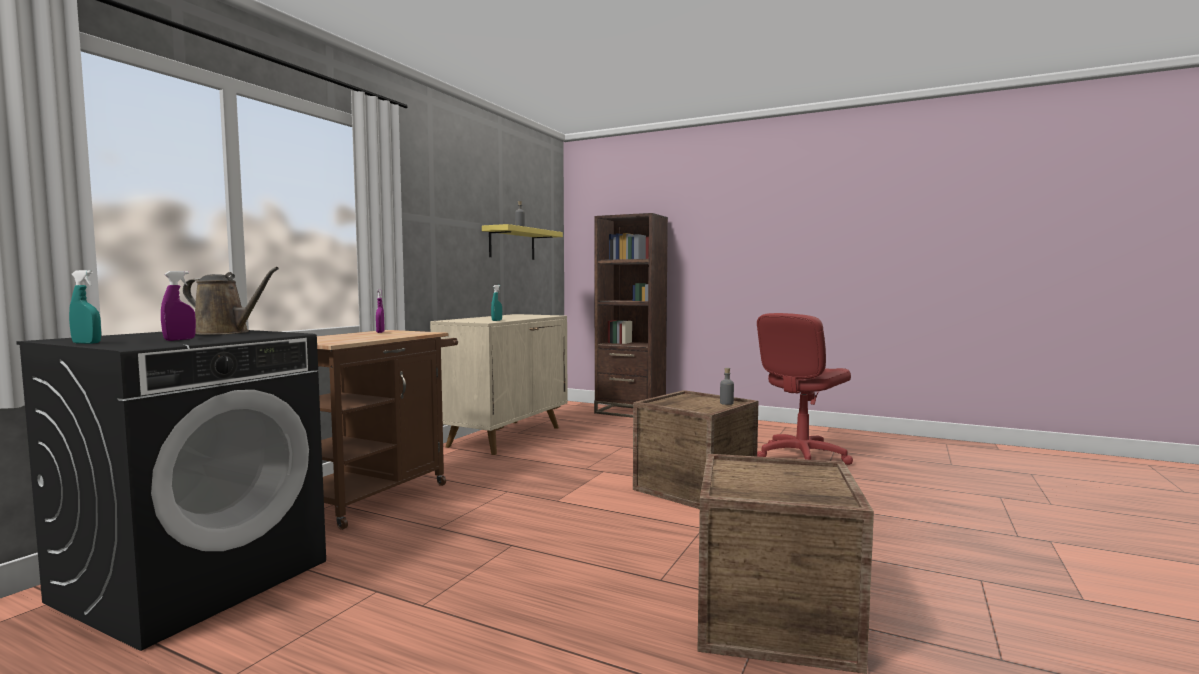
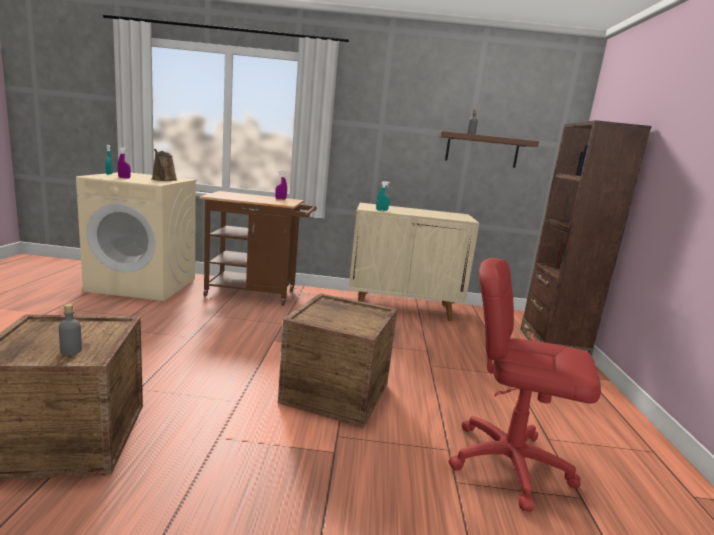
camera: 65 degrees right, 10 degrees up
(194, 580) = (144, 285): black washing machine -> beige washing machine
(512, 244) = (482, 150): yellow shelf -> brown shelf
(726, 403) = (355, 327): grey bottle -> grey bottle (71, 351)

